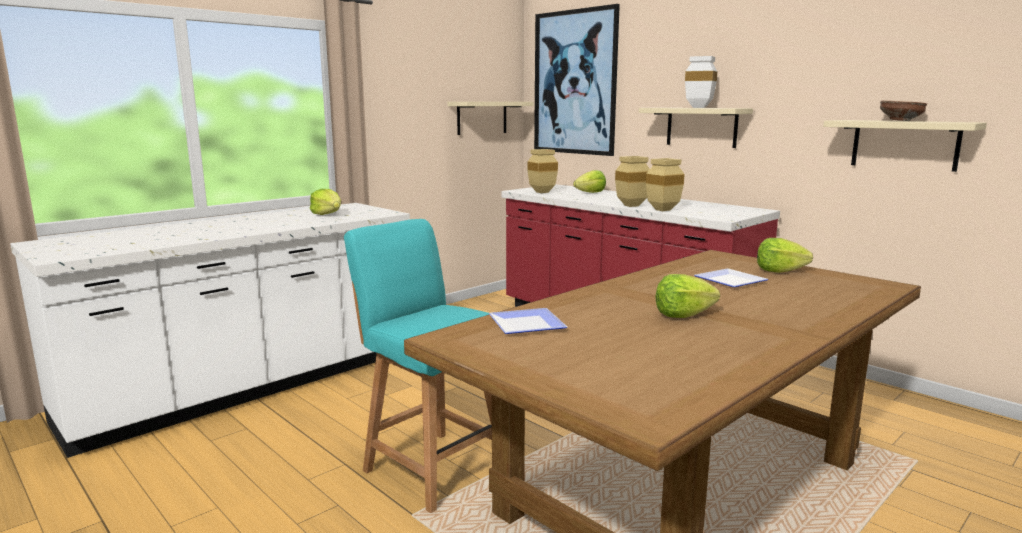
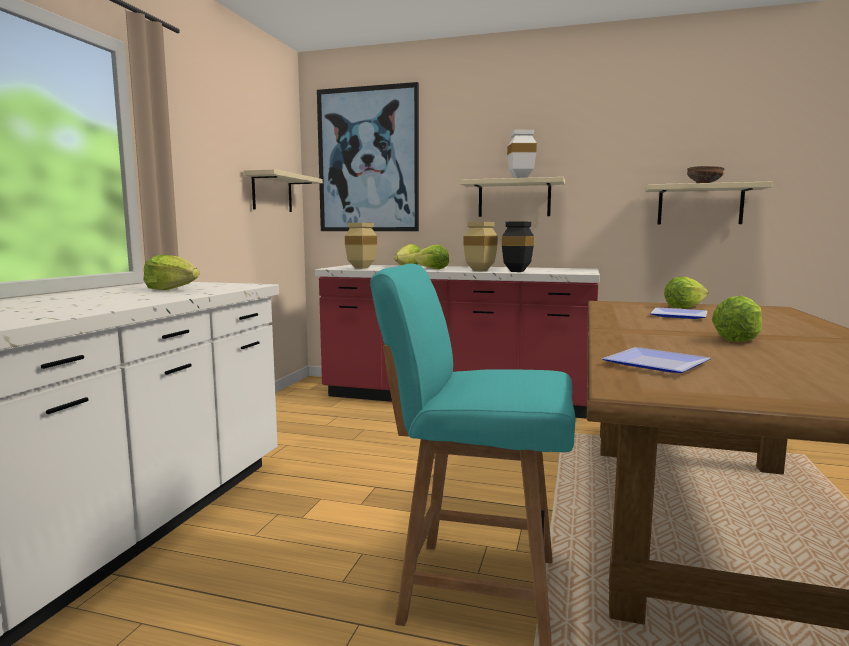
camera: 30 degrees left, 5 degrees down
(600, 198) = (432, 269): none -> lettuce
(663, 210) = (516, 271): beige vase -> black vase

